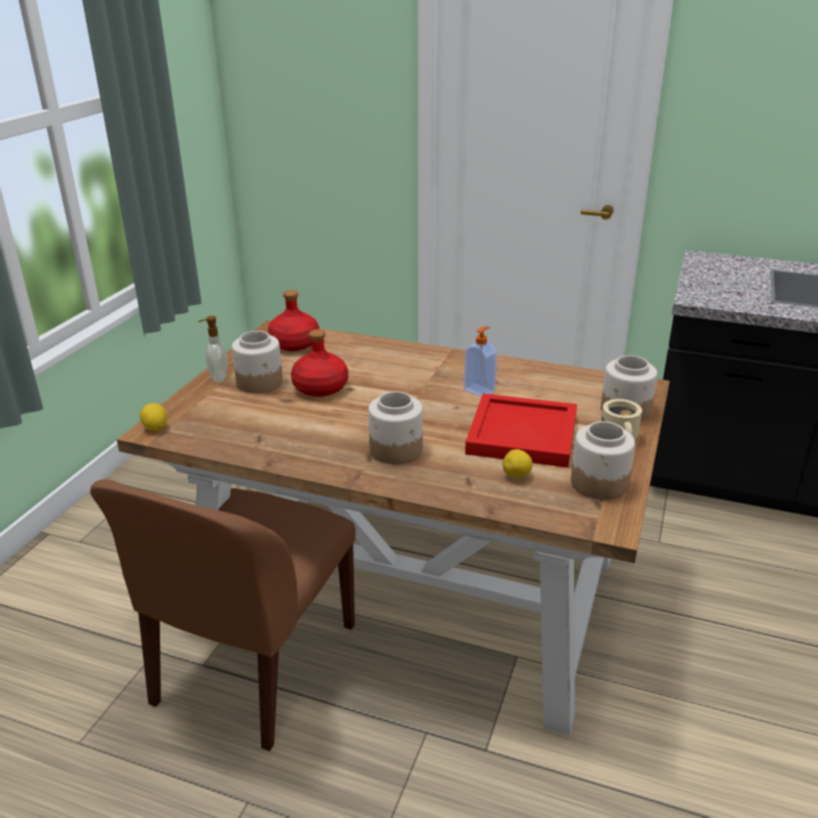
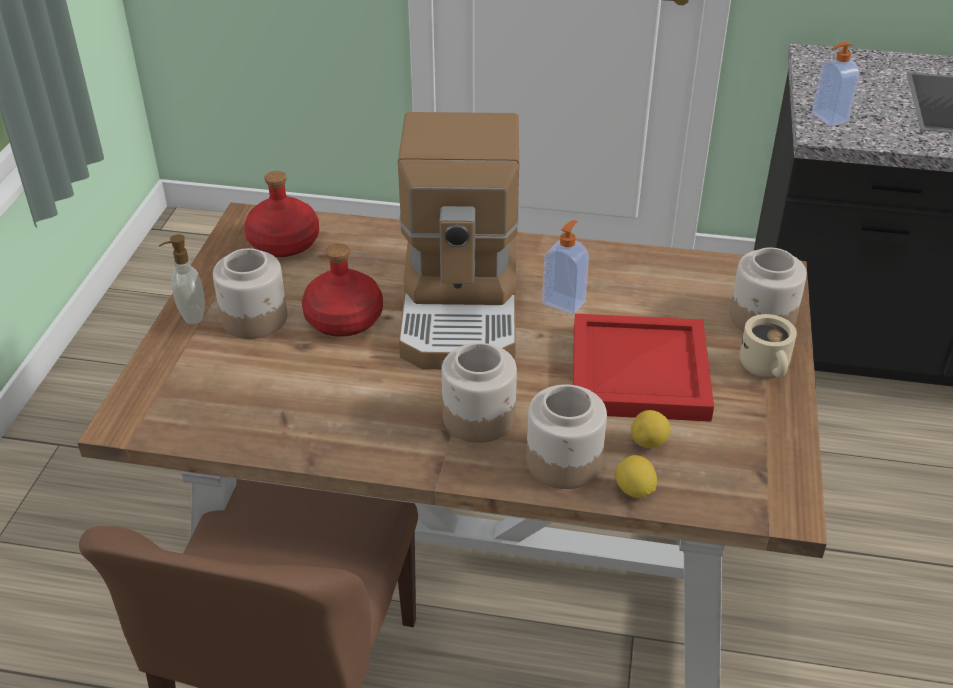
camera: 10 degrees left, 10 degrees up
(155, 428) = (129, 416): lemon -> lemon (634, 490)
(406, 386) = (463, 305): none -> coffee machine
(600, 483) = (757, 443): jar -> jar (564, 461)
(702, 291) = (828, 118): none -> soap dispenser

